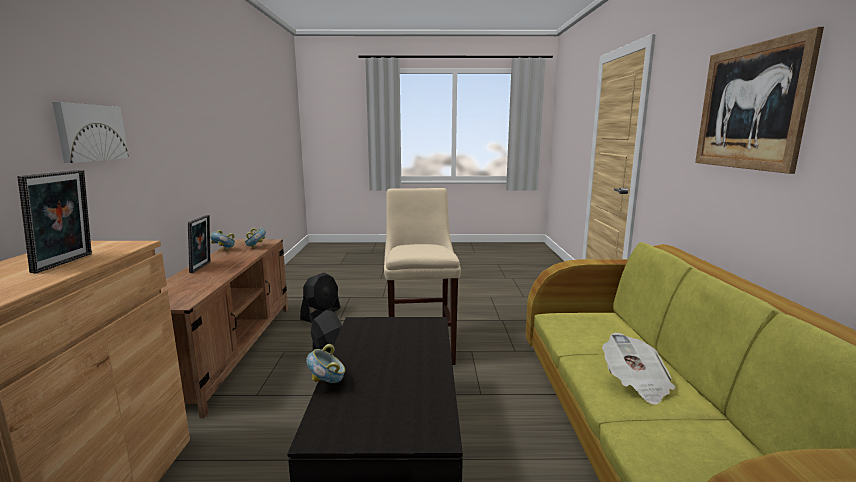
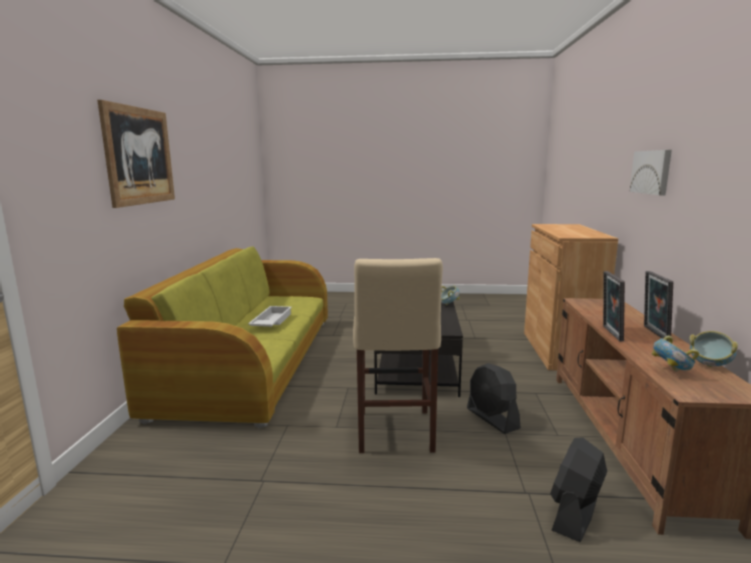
camera: 175 degrees left, 0 degrees up
(67, 263) = (563, 231): picture frame -> picture frame (609, 333)
(636, 384) = (270, 322): newspaper -> white tray

